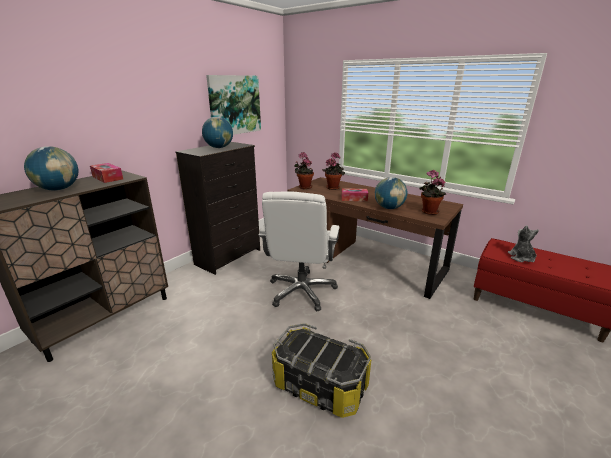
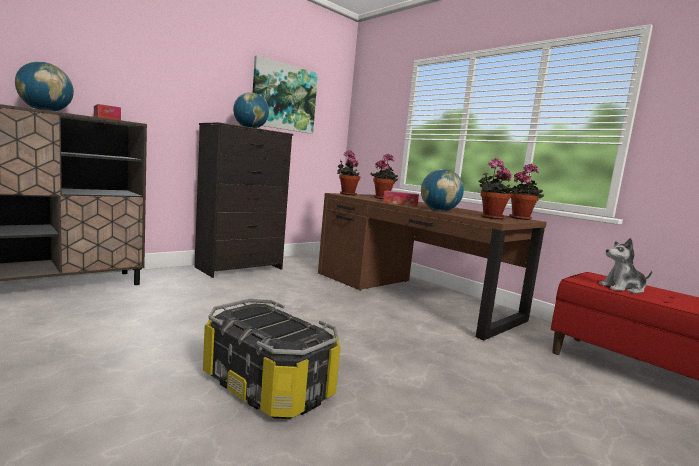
camera: 10 degrees right, 15 degrees down
(301, 291) = (308, 306): white office chair -> none
(445, 203) = (521, 218): none -> potted plant
(521, 258) = (623, 288): plush toy -> plush toy turned 105 degrees counterclockwise

